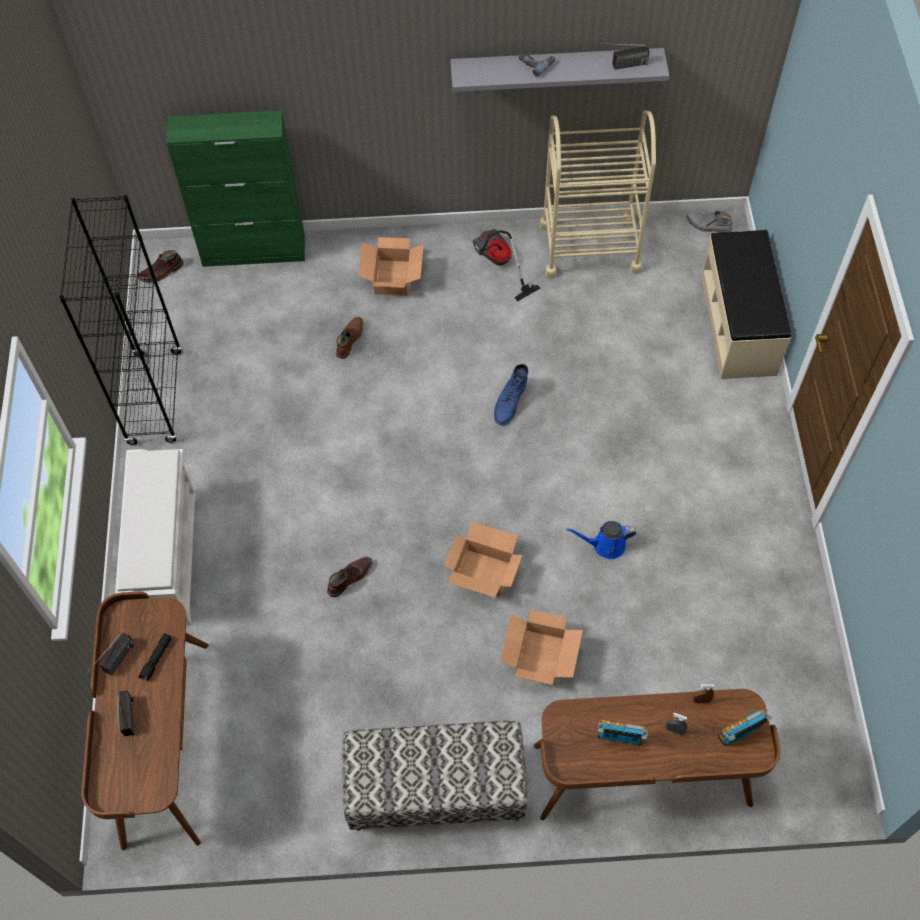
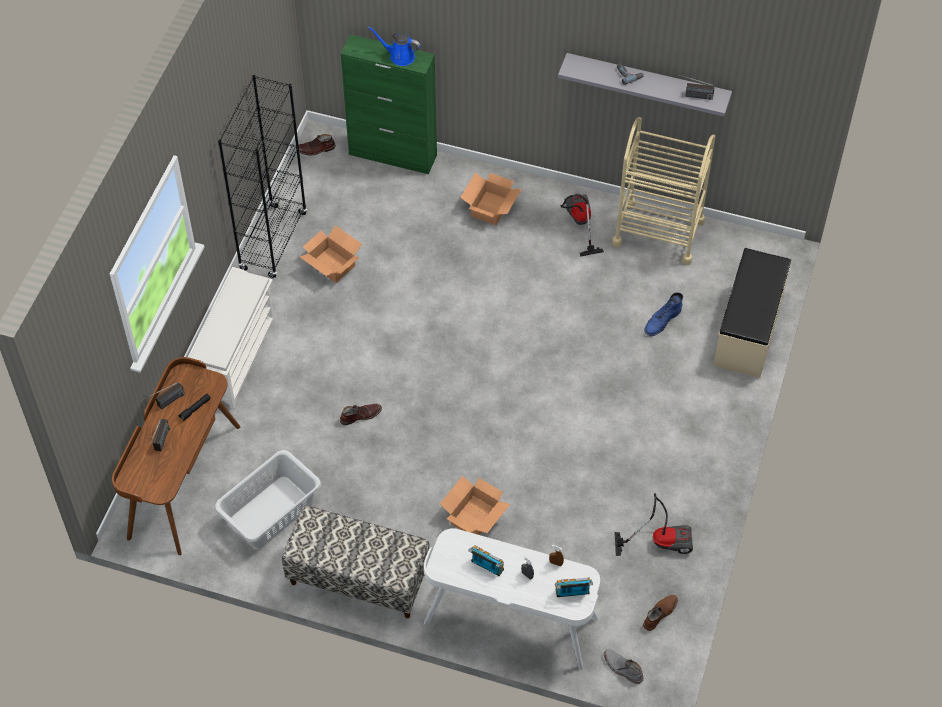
camera: 20 degrees right, 5 degrees down
(290, 743) = (270, 512): none -> grey laundry basket
(349, 339) = (436, 244): brown boot -> brown boot (659, 613)
(482, 571) = (460, 444): cardboard box -> cardboard box (332, 264)
(510, 402) = (538, 330): blue boot -> blue boot (662, 321)
(605, 545) = (561, 456): blue watering can -> blue watering can (399, 56)
(642, 777) = (510, 622): brown desk -> white desk
(708, 226) = (764, 245): grey boot -> grey boot (622, 668)
(763, 608) = (660, 541): none -> vacuum cleaner

